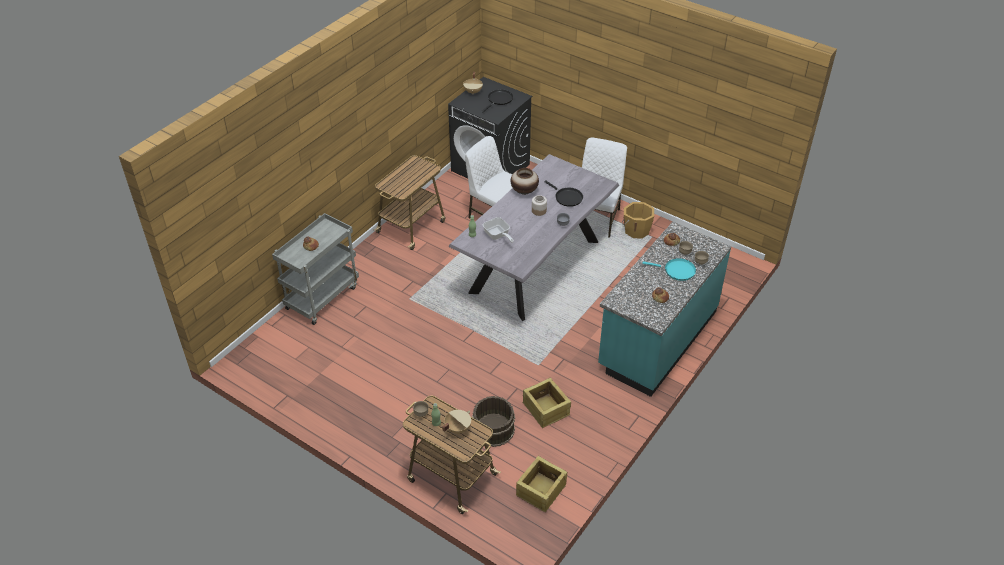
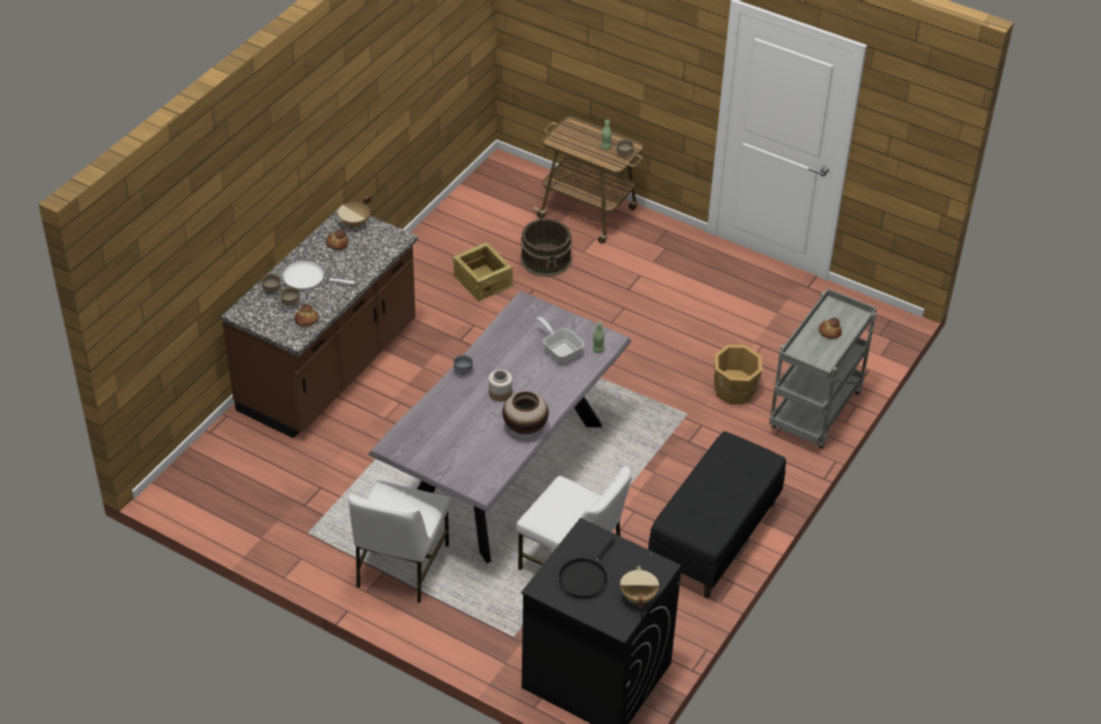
camera: 175 degrees right, 0 degrees up
(412, 226) = (714, 538): cart -> black bench
(457, 428) = (581, 143): beige cooking pot -> beige cooking pot (355, 224)
(540, 490) = (488, 205): crate -> none
(567, 197) = (455, 418): black frying pan -> none
(636, 230) = (333, 544): orange bucket -> orange bucket (734, 391)
(657, 339) = (329, 369): turquoise counter -> brown counter
(677, 271) = (307, 278): turquoise frying pan -> white frying pan

